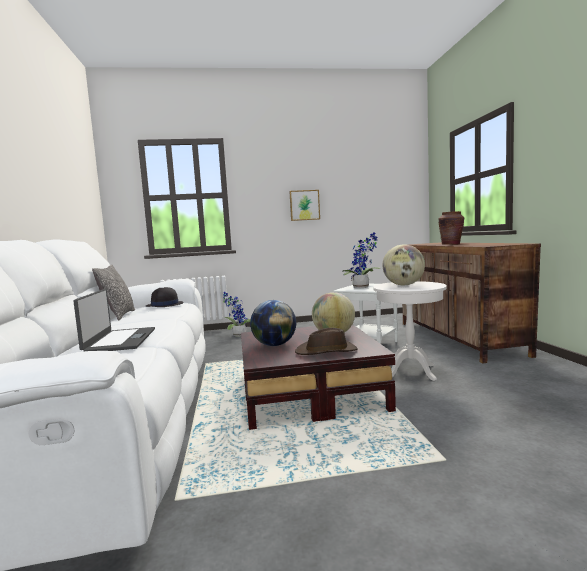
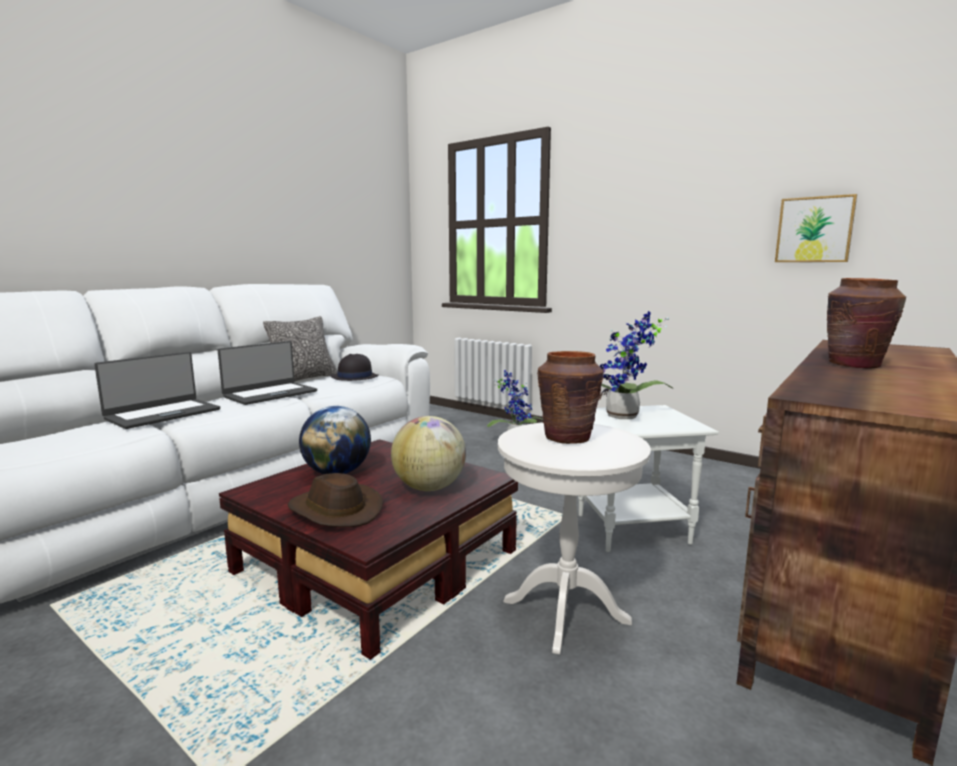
camera: 45 degrees right, 5 degrees up
(148, 319) = (270, 394): none -> laptop
(304, 205) = (669, 238): picture -> picture (814, 230)
(403, 285) = (567, 438): globe -> brown vase

